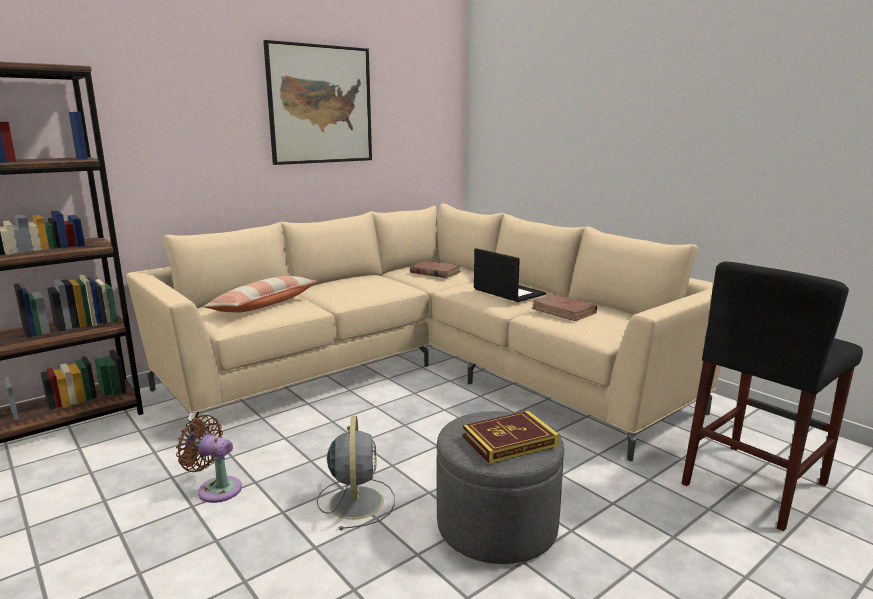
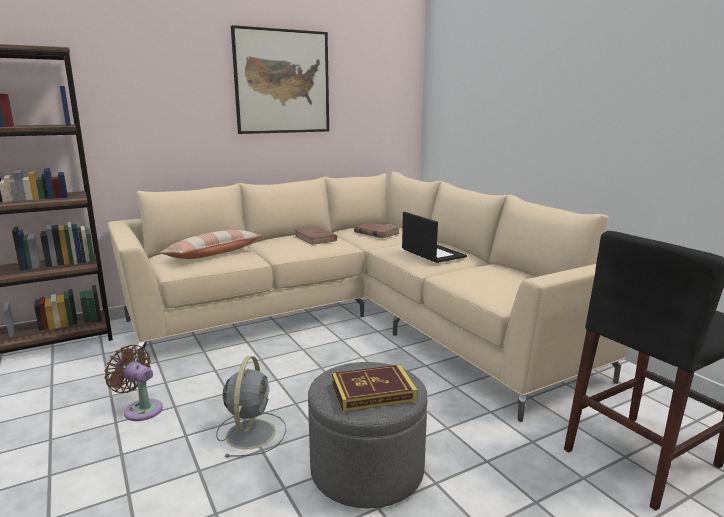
camera: 10 degrees right, 0 degrees up
(564, 311) = (475, 273): brown book -> brown book (315, 238)

